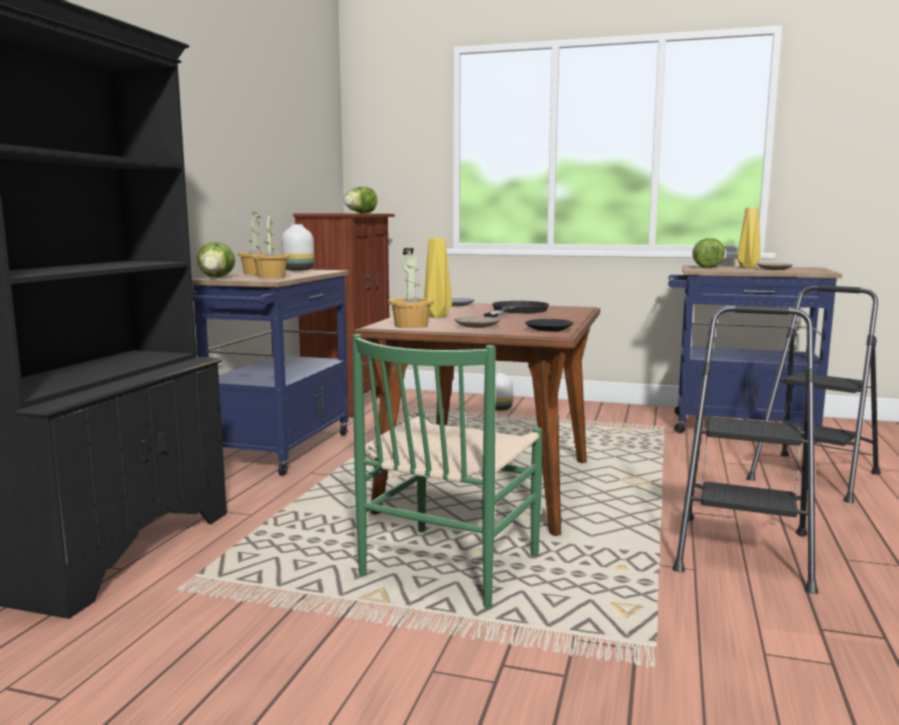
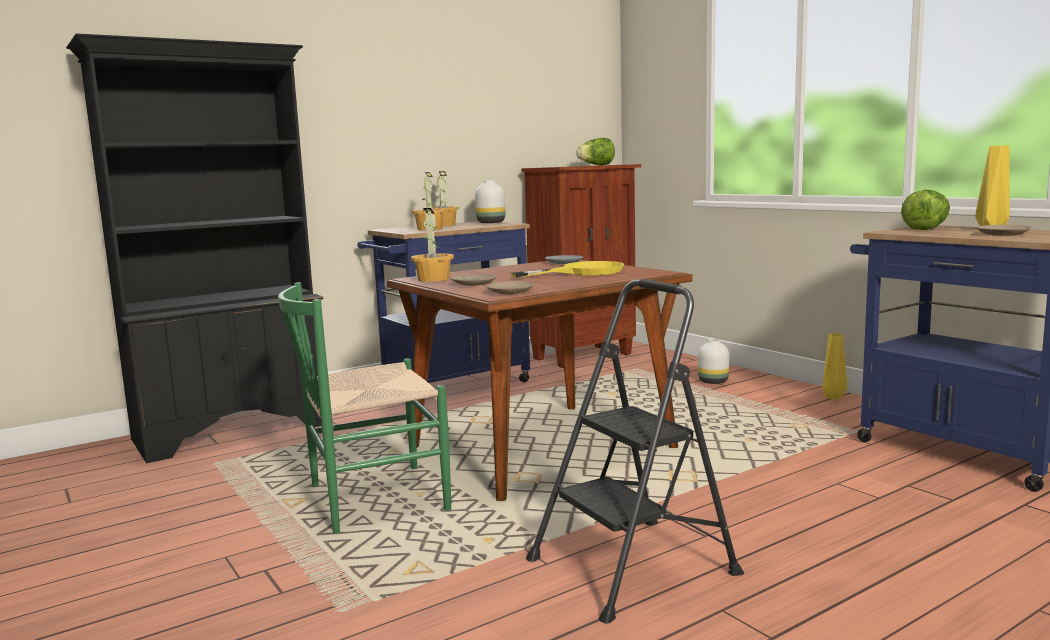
camera: 40 degrees right, 0 degrees up
(216, 278) = (389, 229): lettuce -> none
(438, 316) = (493, 273): yellow vase -> yellow vase (833, 397)
(515, 311) = (582, 272): black frying pan -> yellow frying pan
(549, 330) = (510, 292): black plate -> beige plate
(815, 475) = (927, 525): black step ladder -> none

